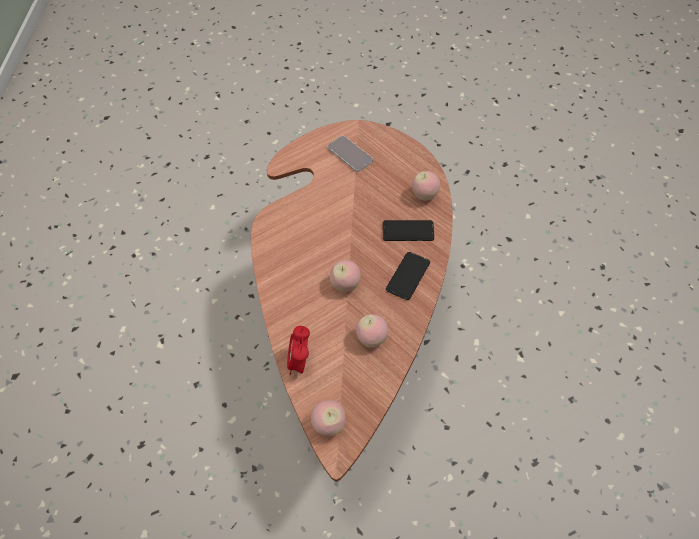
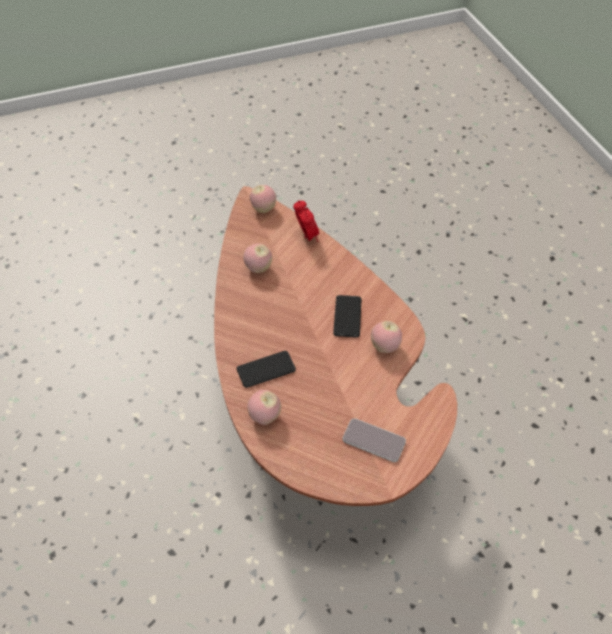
camera: 155 degrees right, 5 degrees down
(345, 285) = (301, 301): apple -> apple (385, 347)
(408, 276) = (248, 326): phone -> phone (347, 316)

